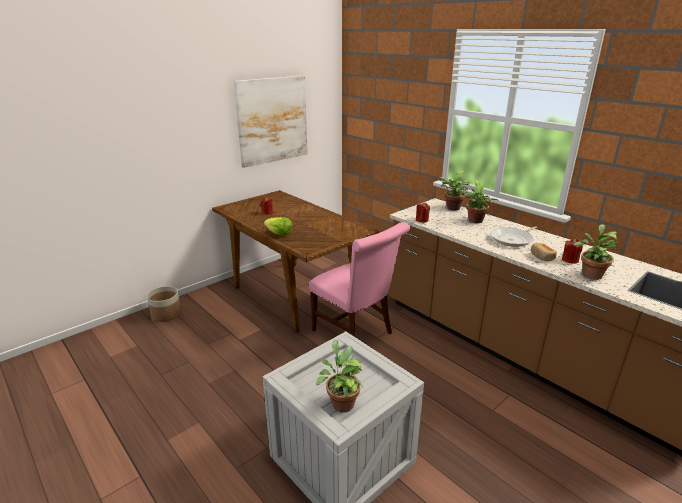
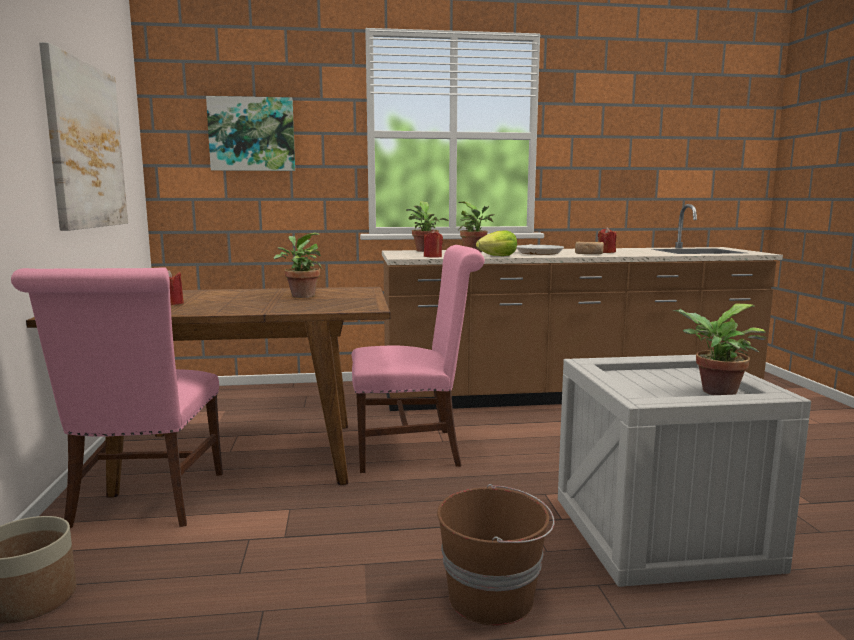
camera: 55 degrees left, 15 degrees down
(233, 416) = (493, 597): none -> brown bucket
(237, 296) = (144, 503): none -> pink chair
(279, 234) = (272, 309): lettuce -> lettuce (498, 256)
(387, 103) = (252, 134): none -> picture
(590, 274) = (640, 253): potted plant -> potted plant (301, 295)

